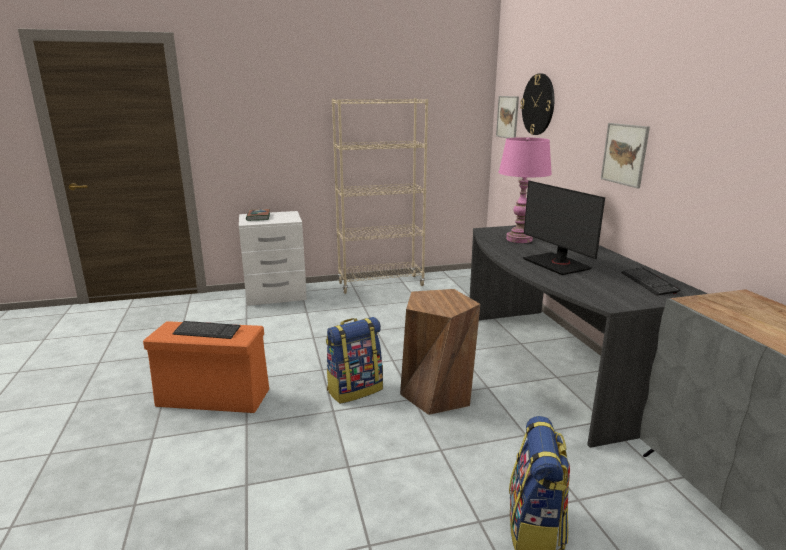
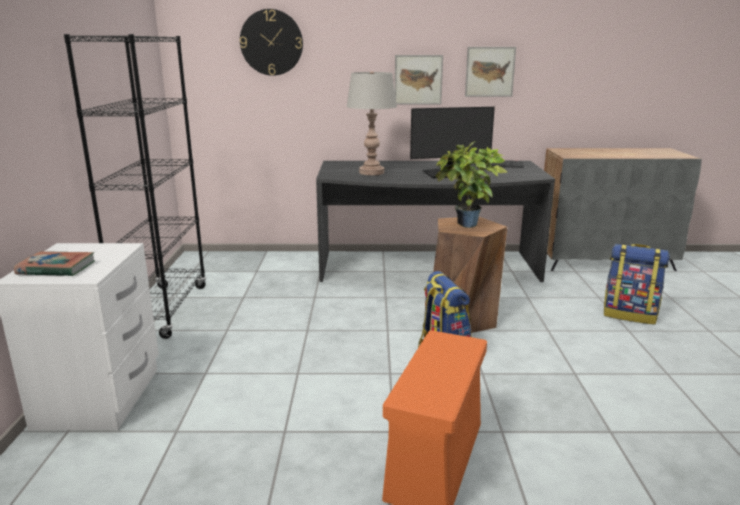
camera: 75 degrees left, 0 degrees up
(207, 331) = (439, 366): keyboard -> none
(381, 284) = (164, 311): beige bookcase -> black bookcase
(434, 300) = (467, 226): none -> potted plant
(507, 117) = (204, 59): picture -> picture (490, 72)
(519, 239) = (371, 172): pink table lamp -> grey table lamp

